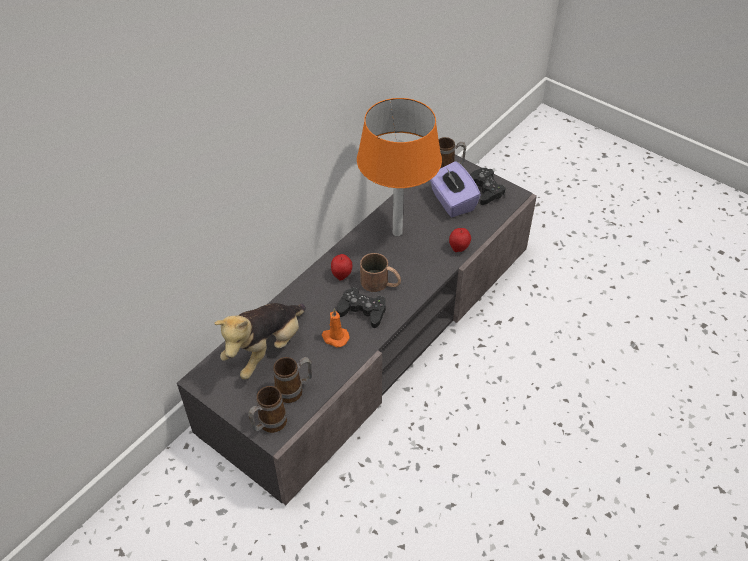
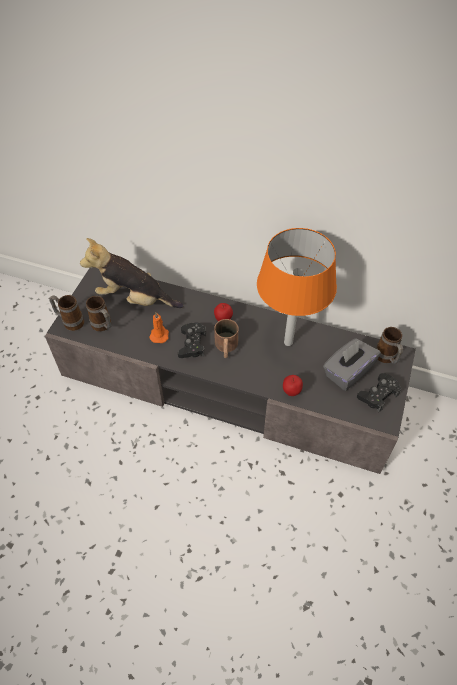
camera: 70 degrees right, 5 degrees up
(452, 201) = (347, 372): purple tissue box -> grey tissue box

